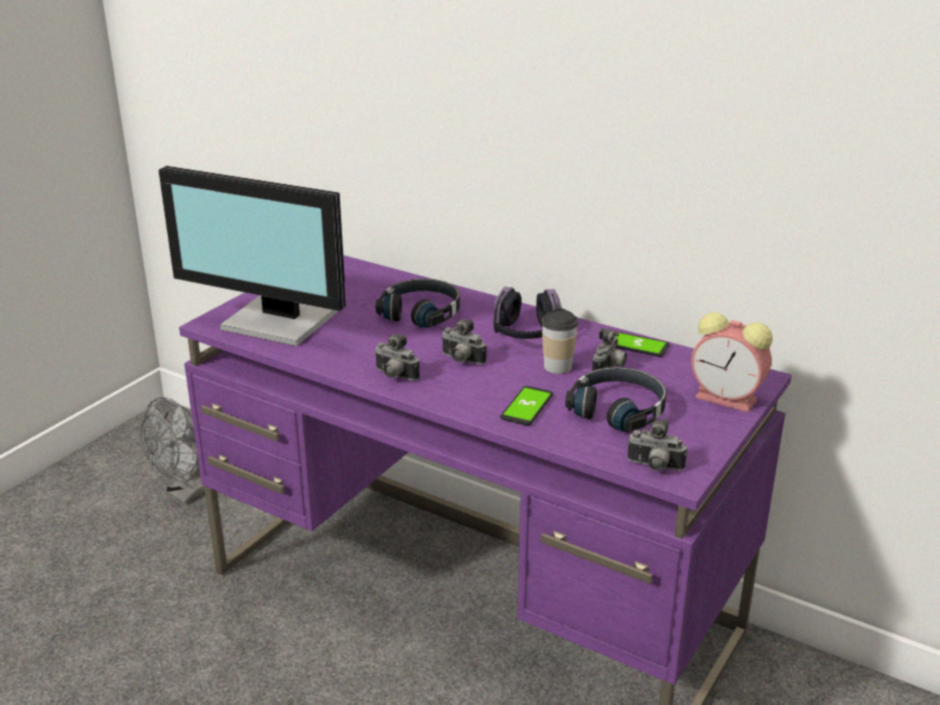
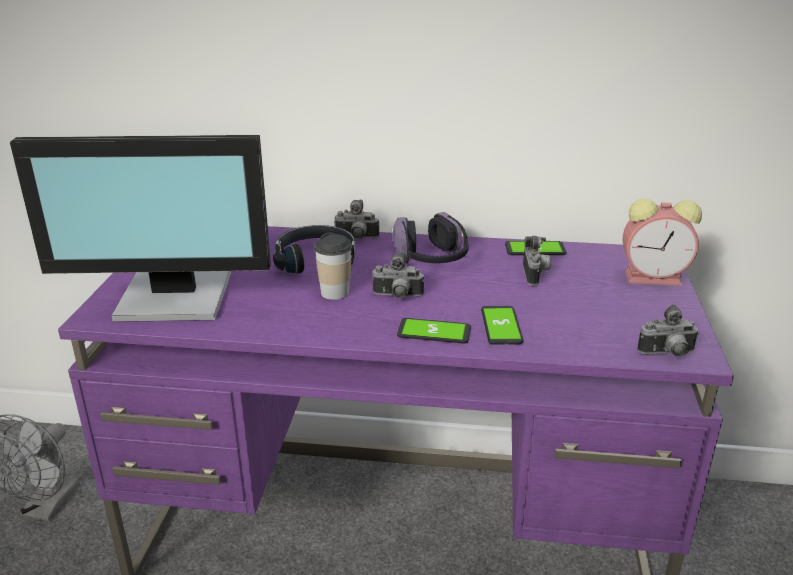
camera: 25 degrees left, 0 degrees up
(394, 376) = (347, 327): camera -> camera (356, 238)
(463, 397) = (434, 332): none -> phone
(557, 367) = (489, 283): cup -> cup (335, 293)
(619, 409) = (581, 309): black headphones -> none

